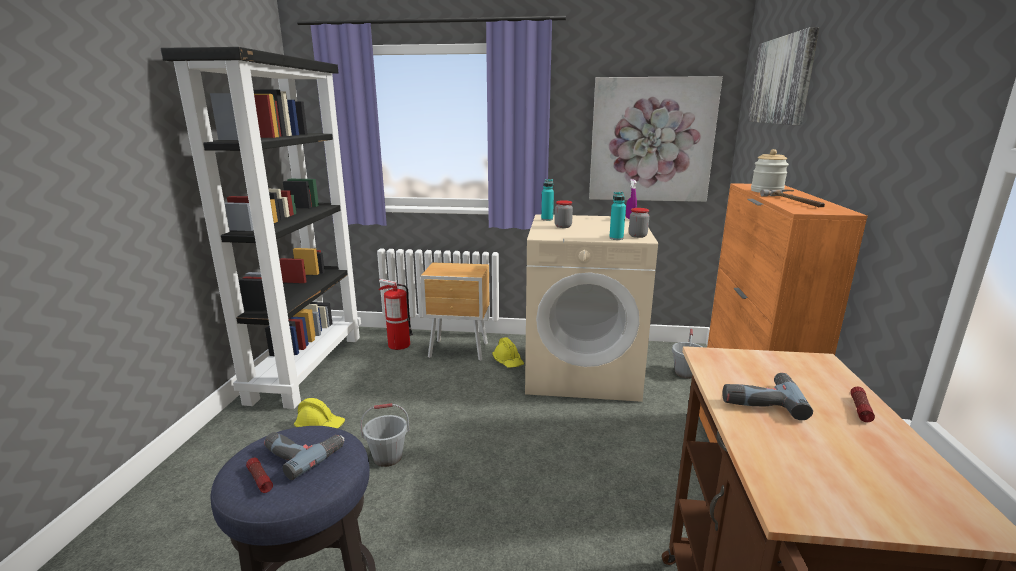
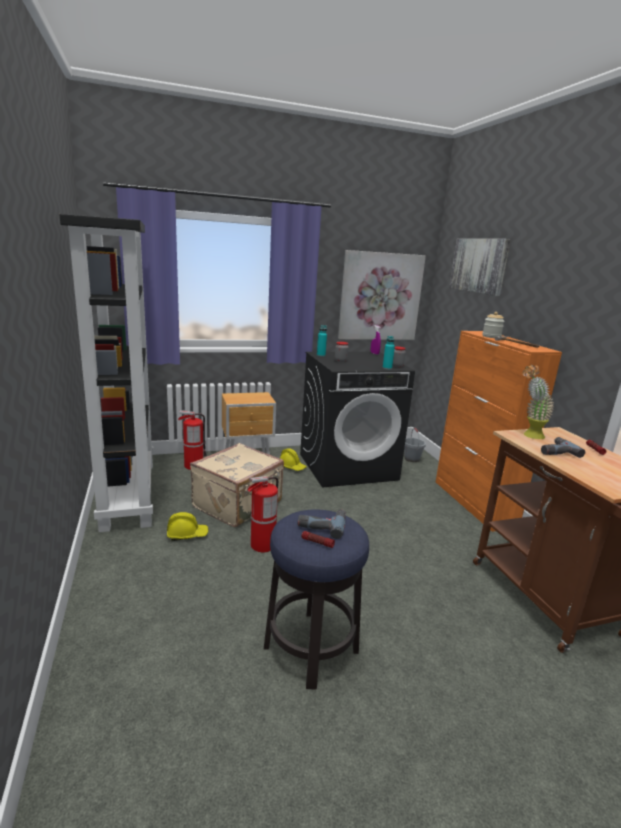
camera: 25 degrees left, 0 degrees up
(387, 457) = (262, 545): grey bucket -> fire extinguisher
(406, 400) = (239, 505): none -> beige suitcase
(582, 371) = (348, 466): beige washing machine -> black washing machine
(742, 362) = (528, 435): none -> potted plant

